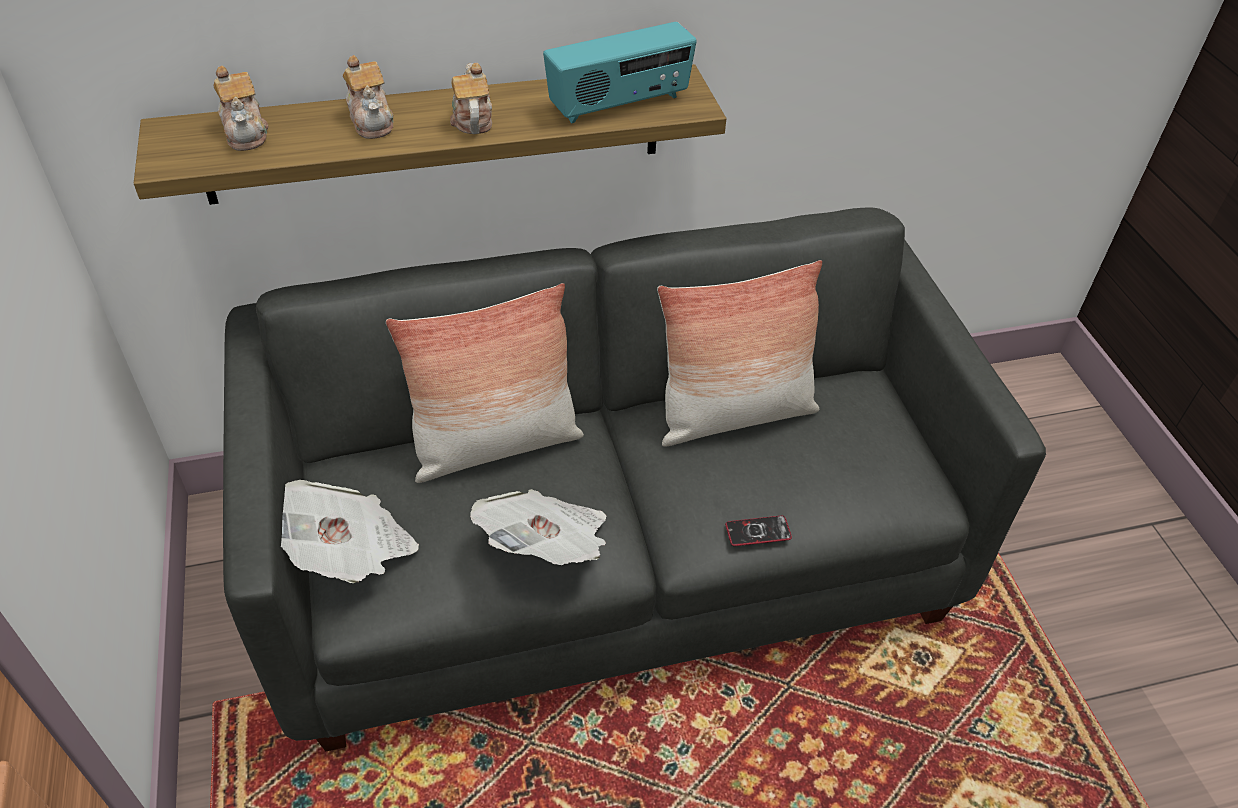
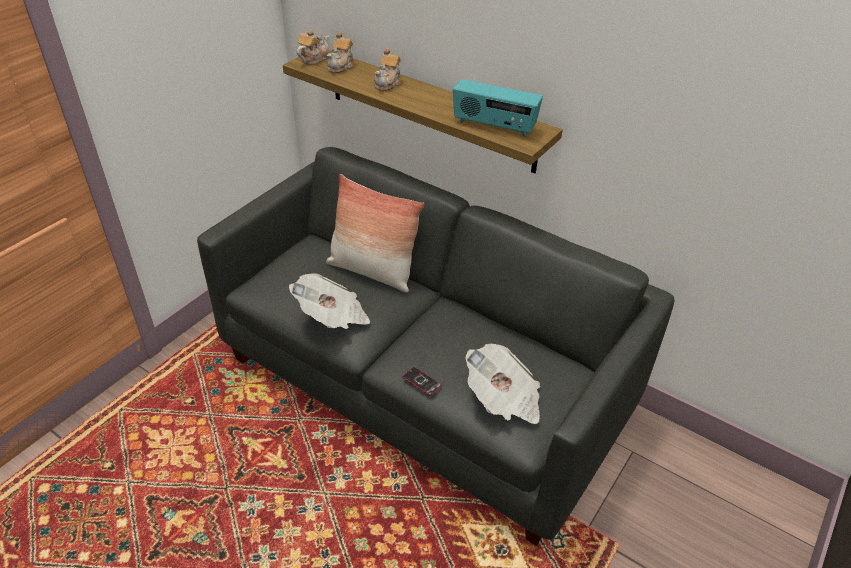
camera: 50 degrees right, 5 degrees down
(347, 552) = (272, 267): newspaper -> newspaper (503, 399)
(472, 119) = (424, 101): teapot -> teapot (314, 59)
(733, 414) = (485, 333): pillow -> none

